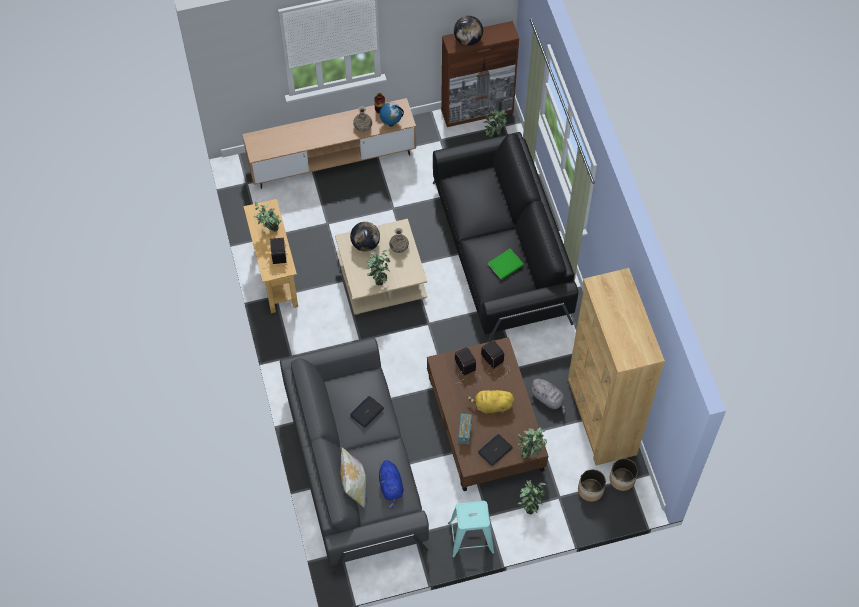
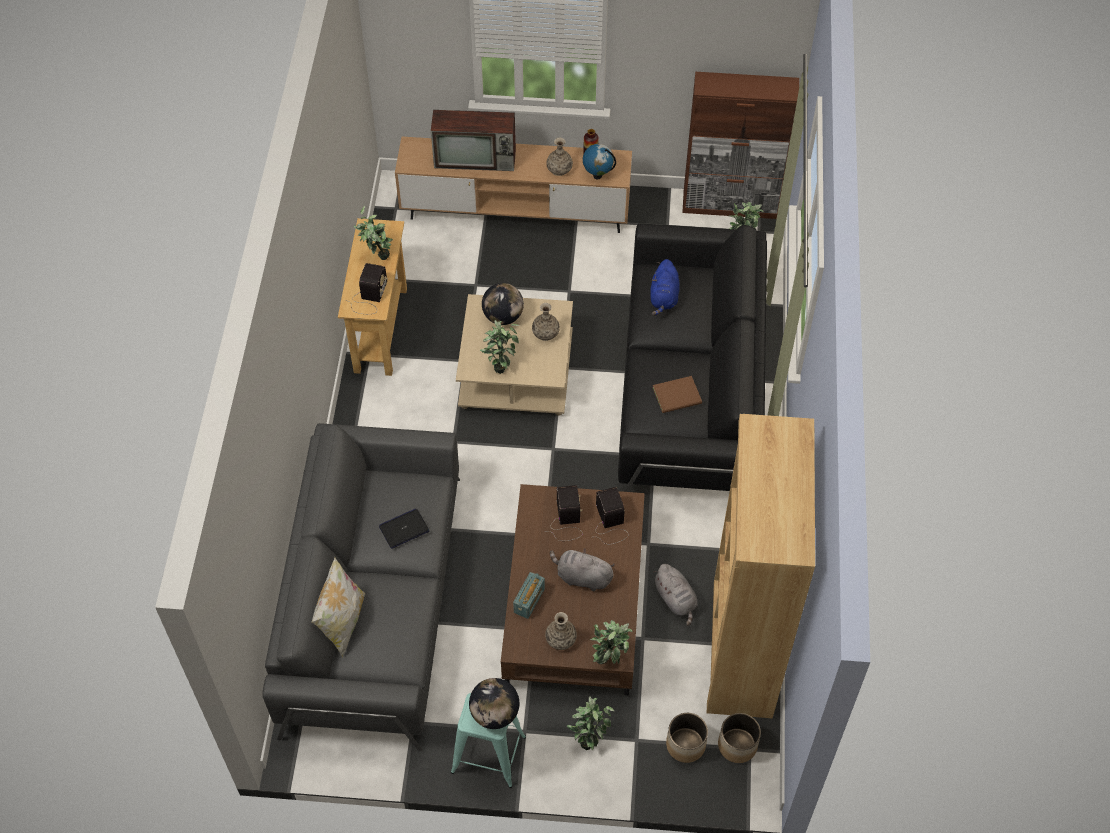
camera: 20 degrees right, 5 degrees down
(302, 135) = (476, 158): none -> television
(391, 487) = (392, 640): blue plush toy -> blue plush toy (664, 297)
(468, 40) = (728, 85): globe -> globe (495, 713)
(491, 405) = (582, 577): yellow plush toy -> grey plush toy
(495, 450) = (561, 639): laptop -> vase
(506, 265) = (678, 396): green book -> brown book

